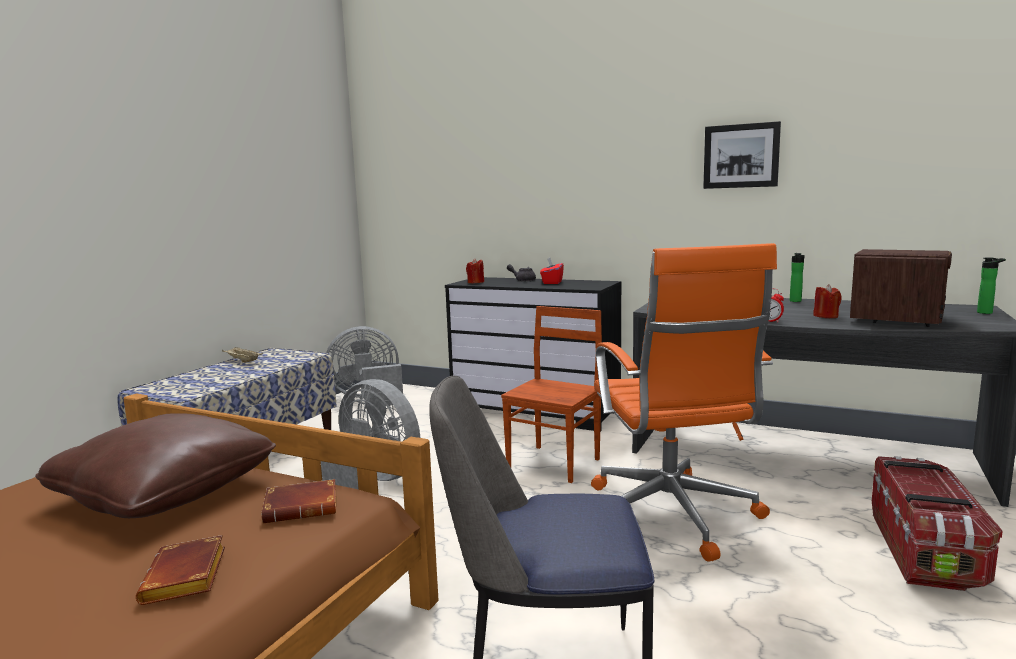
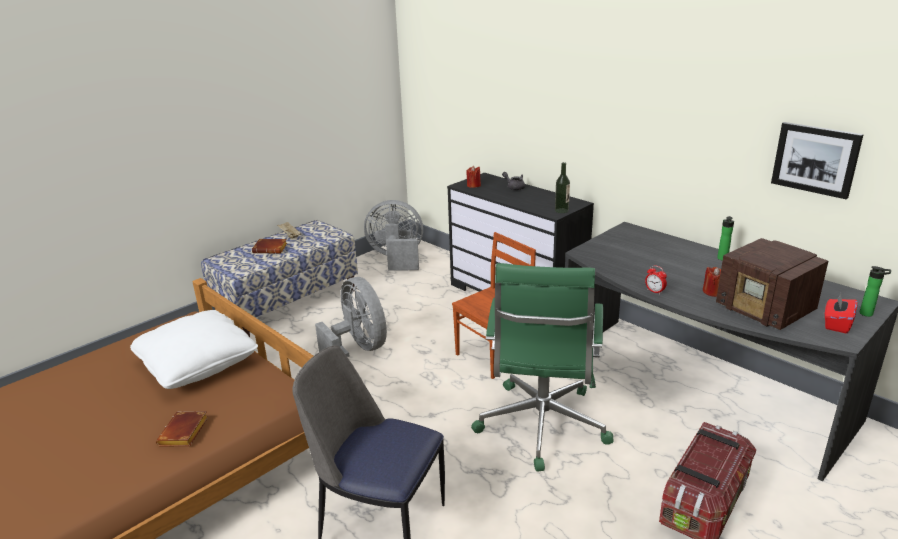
camera: 20 degrees right, 15 degrees up
(165, 492) = (197, 364): brown pillow -> white pillow
(303, 507) = (261, 394): brown book -> brown book (271, 249)
(552, 282) = (533, 196): red tissue box -> red tissue box (836, 324)
(596, 286) = (561, 210): none -> bottle
(671, 517) = (541, 427): orange office chair -> green office chair
(741, 156) = (701, 113): picture -> picture (815, 159)
(897, 320) = (766, 310): radio -> radio turned 90 degrees clockwise

